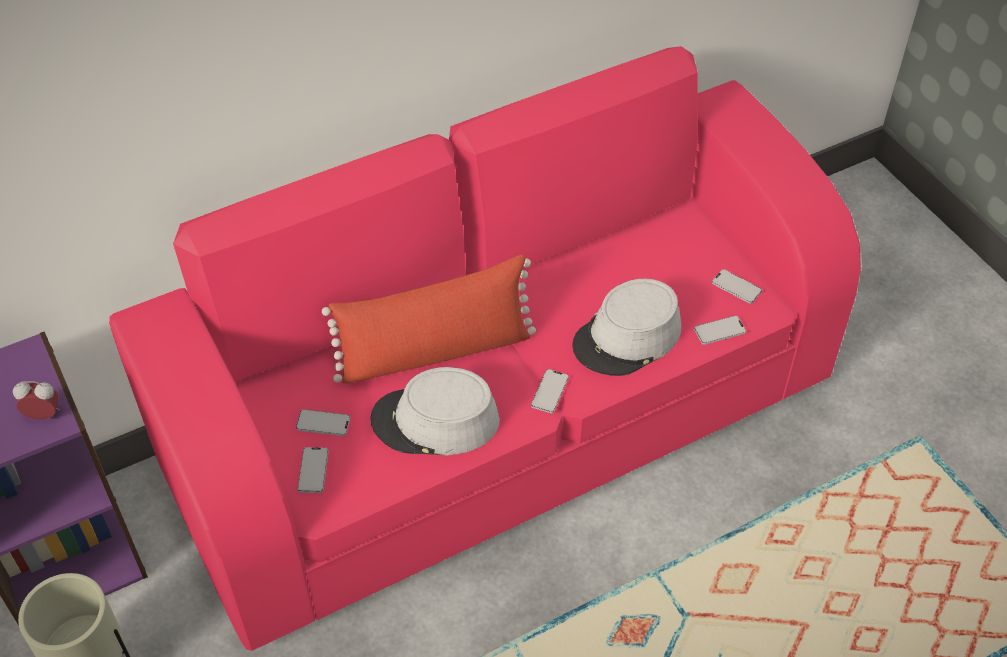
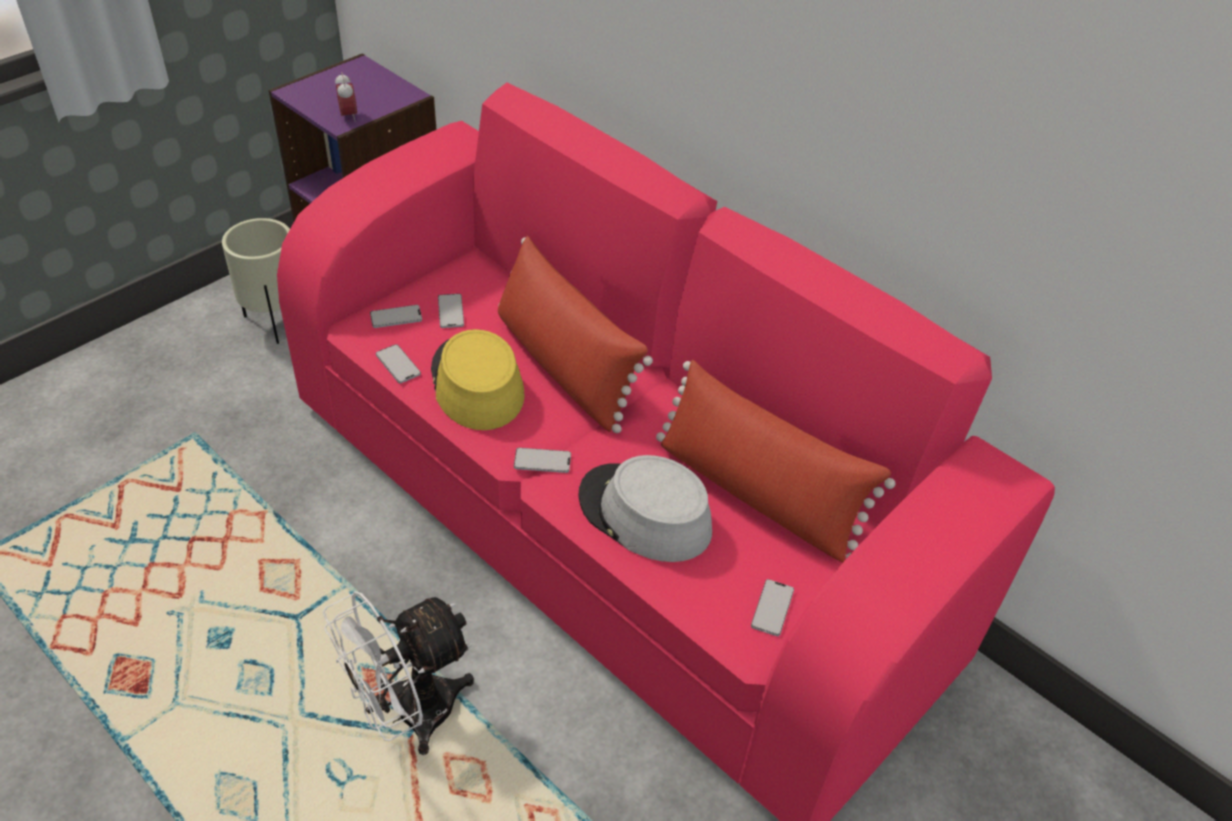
camera: 70 degrees right, 5 degrees down
(435, 421) = (476, 383): grey hat -> yellow hat
(626, 263) = (757, 494): none -> red pillow
(666, 612) = (409, 715): none -> white fan
(719, 331) = (692, 600): phone -> phone (398, 365)

